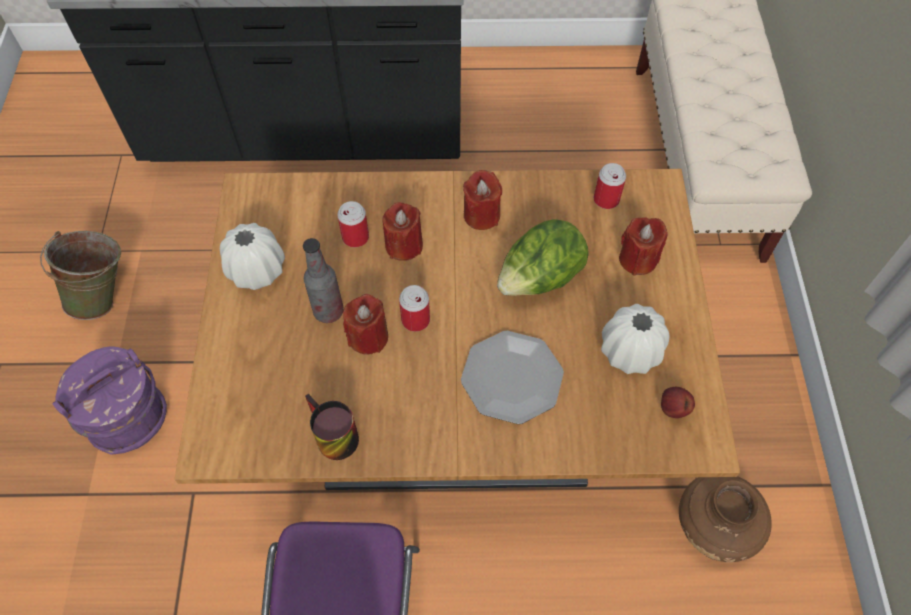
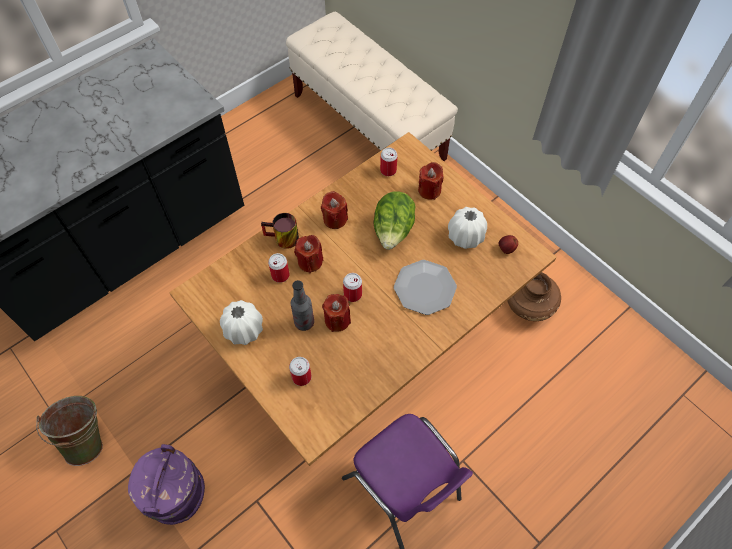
camera: 40 degrees left, 0 degrees up
(264, 372) = (301, 377): none -> can
(330, 437) = (366, 381): mug -> mug (282, 240)

